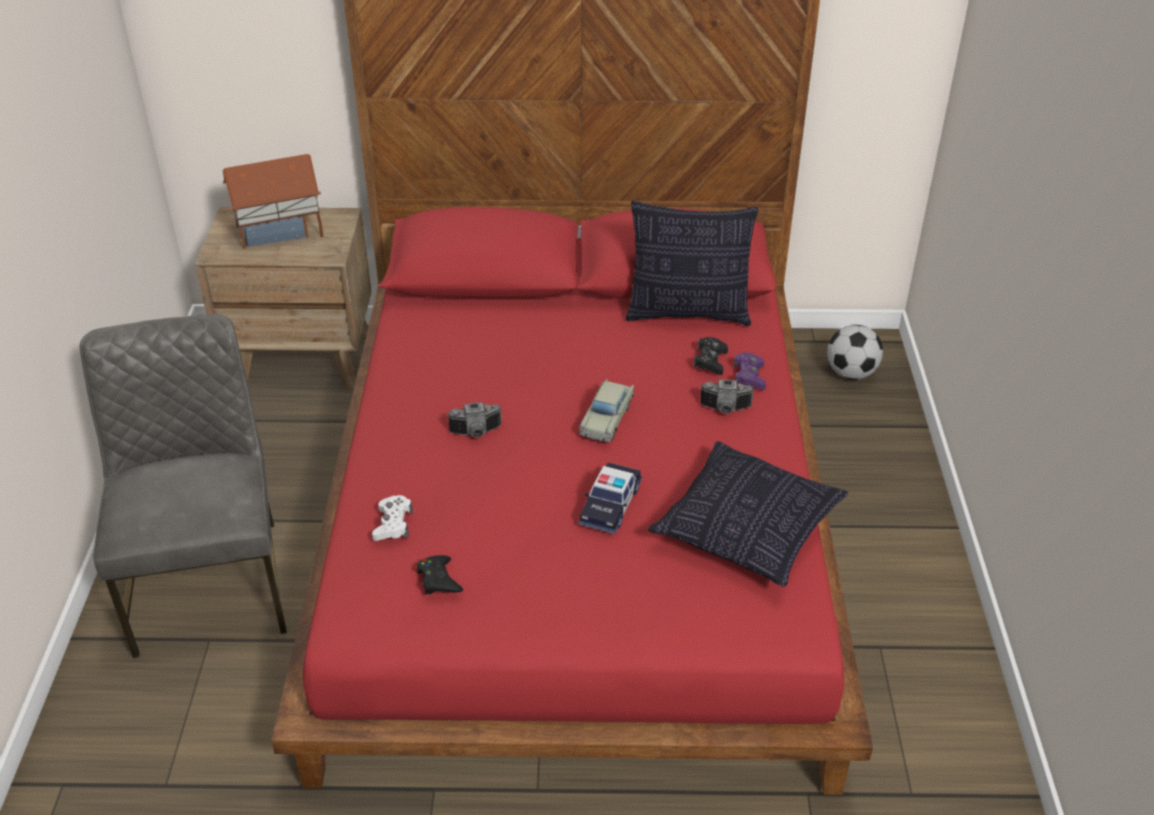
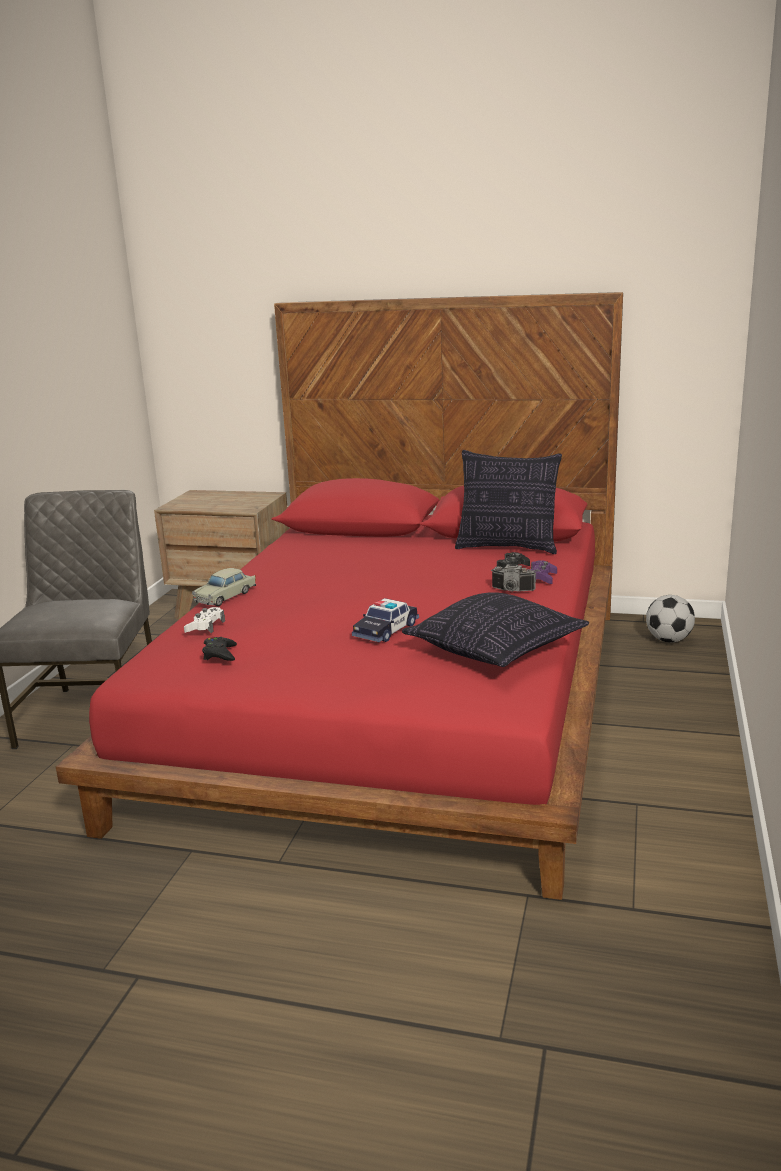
camera: 15 degrees right, 20 degrees down
(280, 232) = (222, 499): toy house -> none
(476, 433) = (302, 591): camera -> none
(607, 418) = (410, 589): beige toy car -> beige toy car (226, 596)

